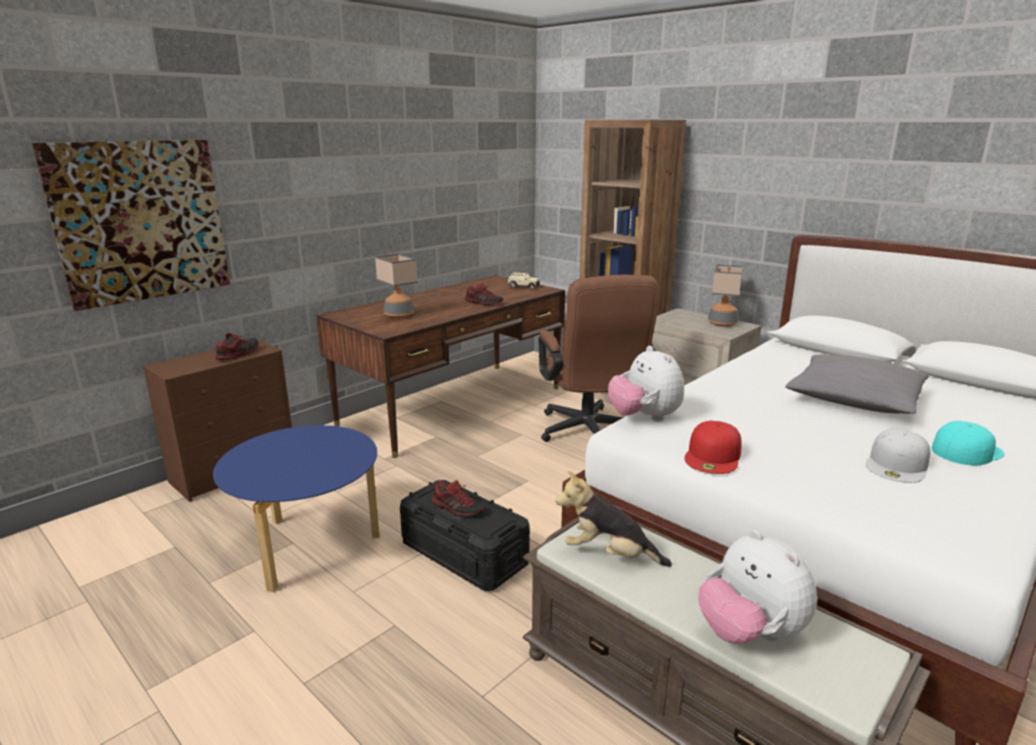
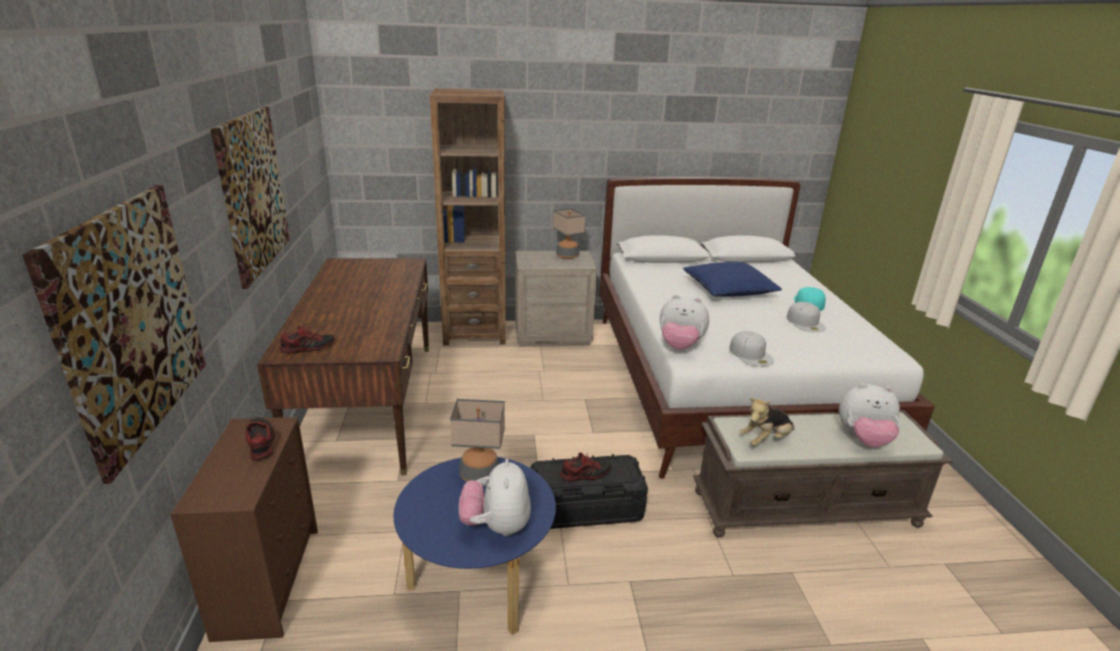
camera: 50 degrees left, 5 degrees up
(279, 476) = (496, 526): none -> plush toy
(363, 182) = (252, 193): none -> picture
(399, 314) = (347, 332): table lamp -> table lamp (479, 474)
(484, 302) = (392, 292): shoe -> shoe (308, 348)
(523, 286) = (385, 264): beige toy car -> none
(590, 434) = (513, 378): brown office chair -> none
(713, 456) = (751, 354): red cap -> white cap
(854, 399) = (728, 290): grey pillow -> blue pillow

